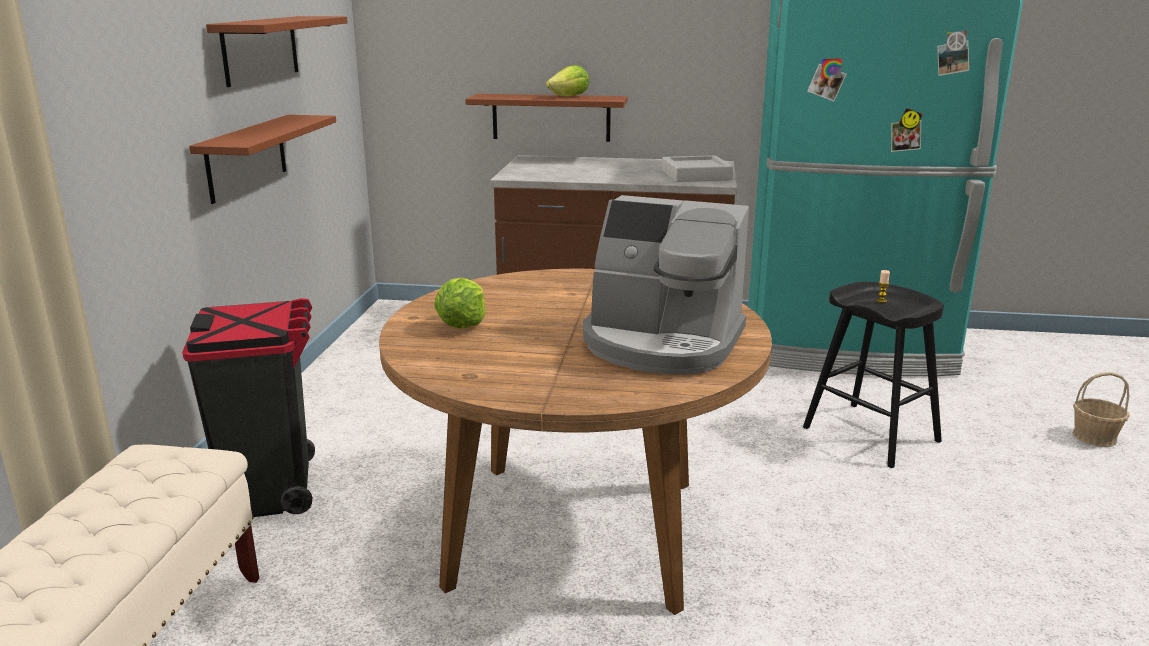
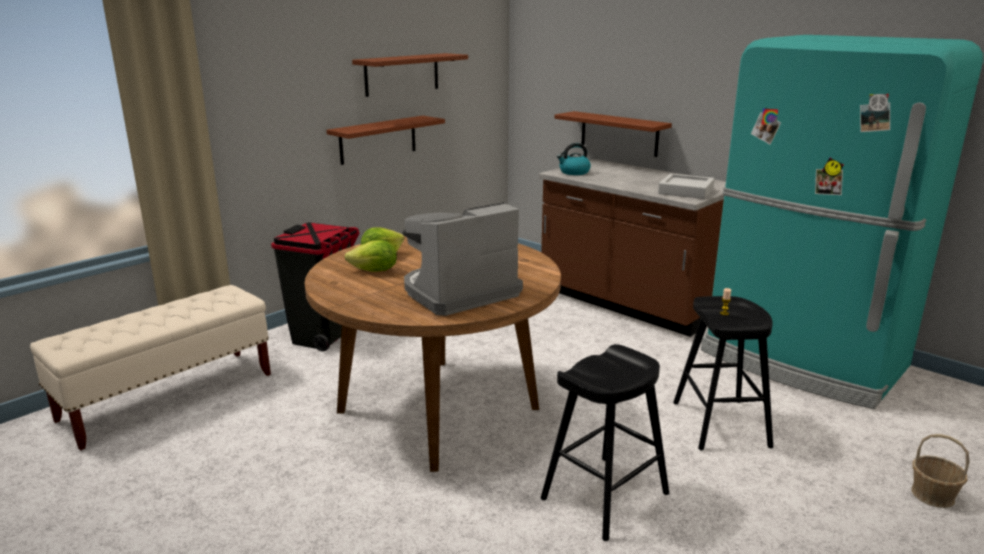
camera: 35 degrees right, 0 degrees up
(531, 173) = (574, 172): none -> kettle
(570, 97) = (626, 119): lettuce -> lettuce (374, 271)
(661, 343) = (458, 293): coffee machine -> coffee machine turned 90 degrees clockwise
(883, 554) = (605, 496): none -> black stool

